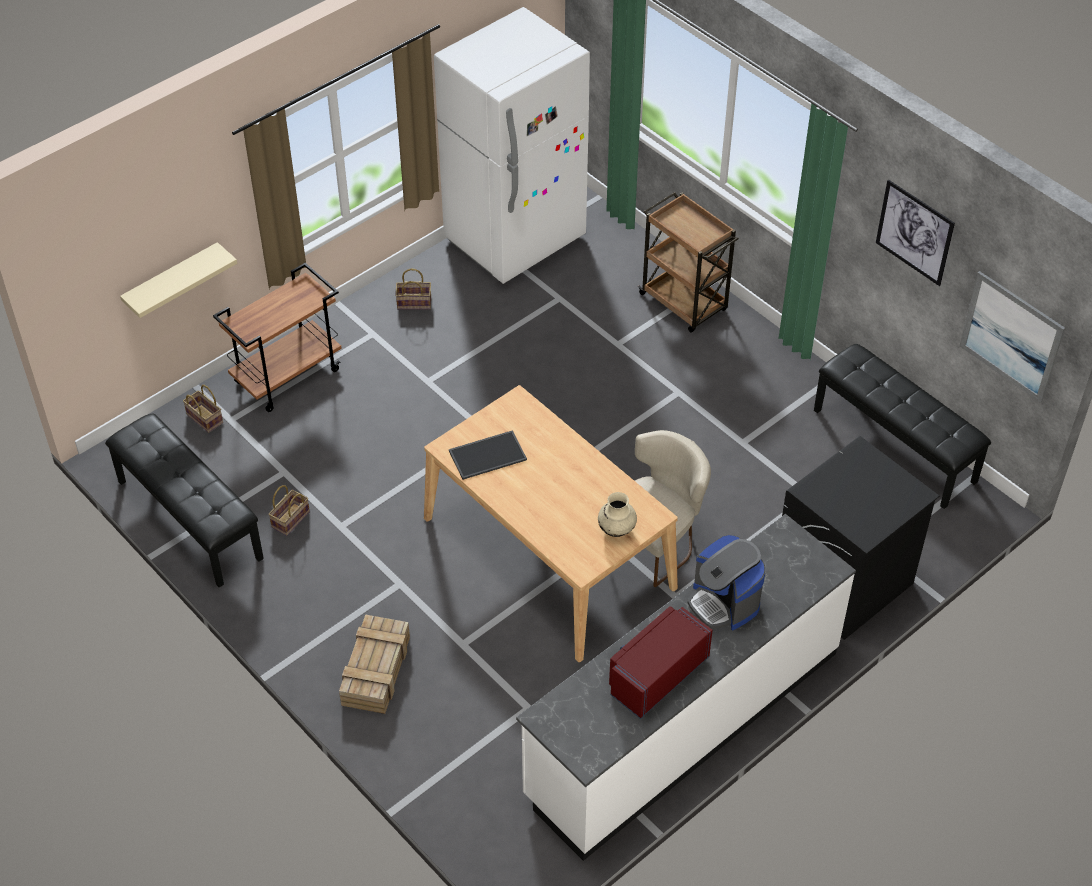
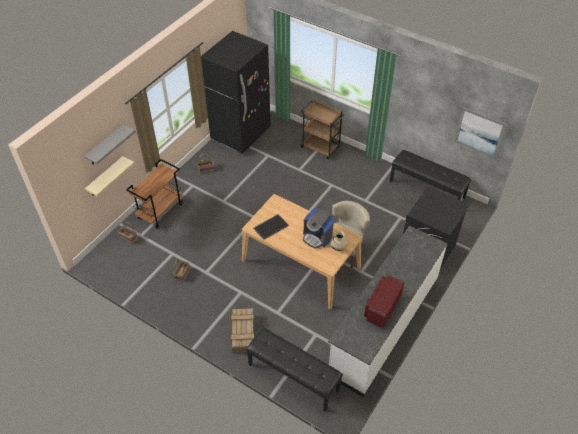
camera: 15 degrees left, 0 degrees up
(179, 214) = (106, 145): none -> grey shelf
(188, 520) = (135, 284): black bench -> black bench (293, 377)
(515, 239) = (241, 134): white fridge -> black fridge
(724, 602) = (398, 269): coffee machine -> coffee machine (317, 237)
(914, 232) = (429, 96): picture -> none

